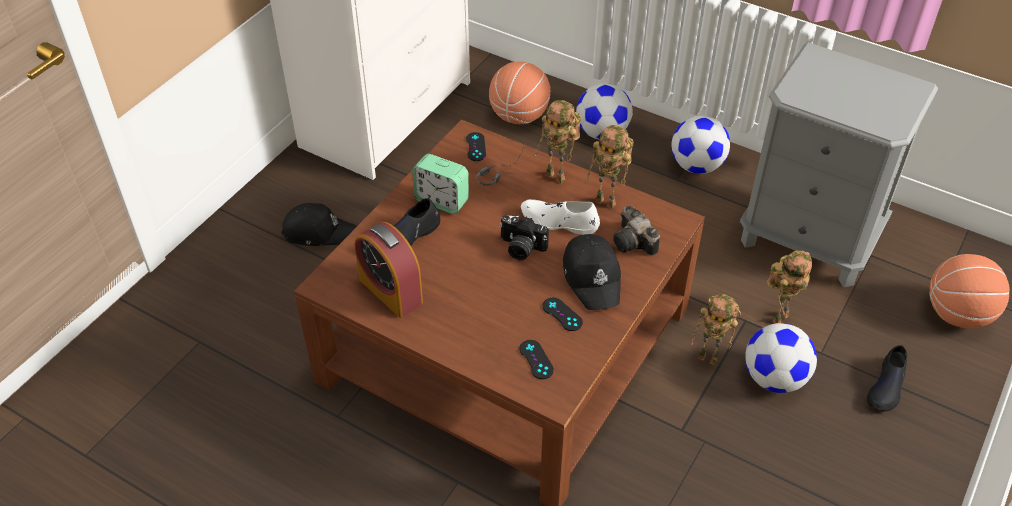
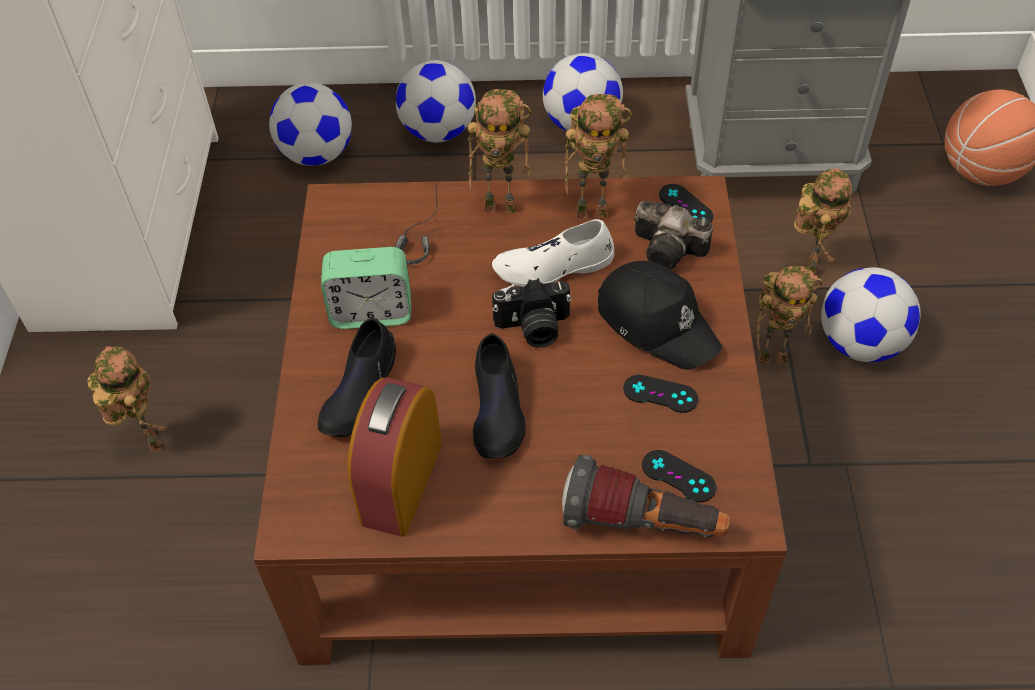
camera: 30 degrees left, 5 degrees up
(318, 232) = (148, 440): black cap -> toy robot
(390, 291) = (401, 483): alarm clock -> alarm clock turned 90 degrees clockwise
(476, 147) = (360, 214): black game controller -> black game controller (685, 206)
(496, 373) = (643, 525): none -> flashlight
(519, 116) = (316, 155): basketball -> football
(886, 386) = (978, 291): black shoe -> black shoe (497, 409)

